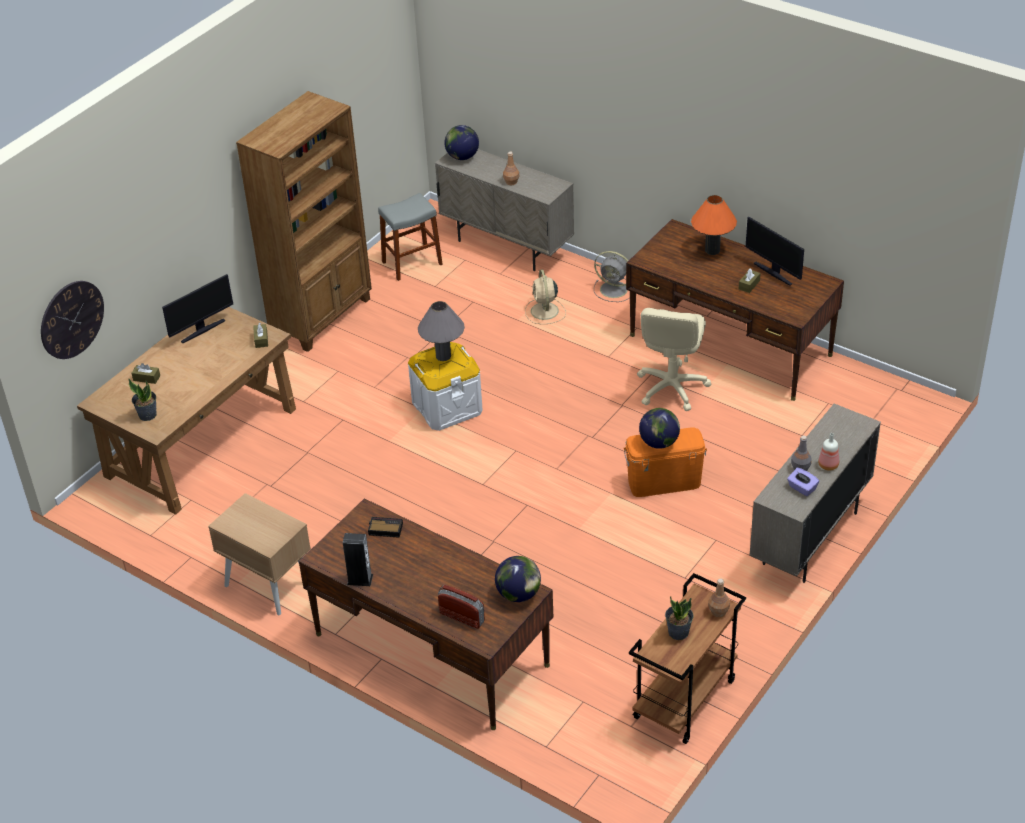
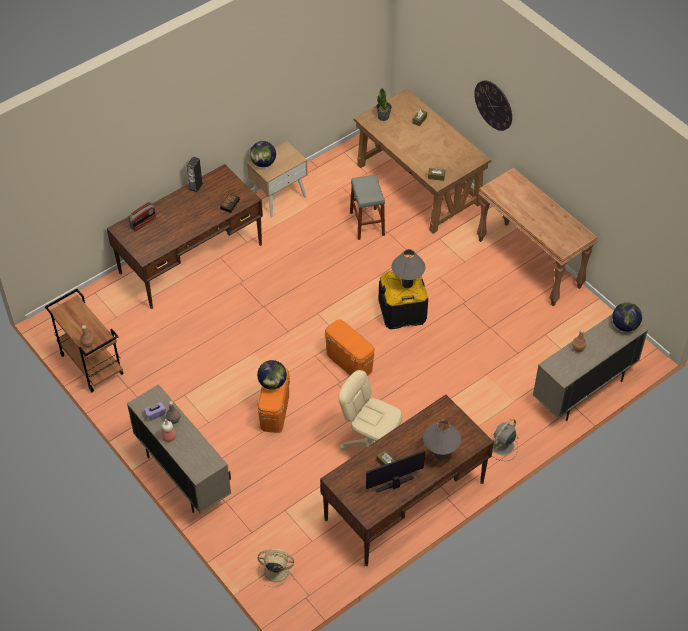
camera: 105 degrees right, 10 degrees up
(72, 319) = (422, 51): wall clock -> wall clock (493, 105)
(202, 330) = (458, 150): monitor -> none
(322, 316) = (530, 263): brown bookcase -> brown console table
(412, 263) = (579, 327): grey stool -> grey stool (367, 224)
(447, 407) = (402, 311): white storage box -> black storage box
(518, 594) = (146, 251): globe -> globe (263, 163)
(545, 312) = (489, 393): beige fan -> beige fan (275, 571)
(552, 434) = (349, 362): none -> orange storage box
(678, 632) = (83, 320): potted plant -> none
(712, 250) = (440, 454): orange table lamp -> grey table lamp

